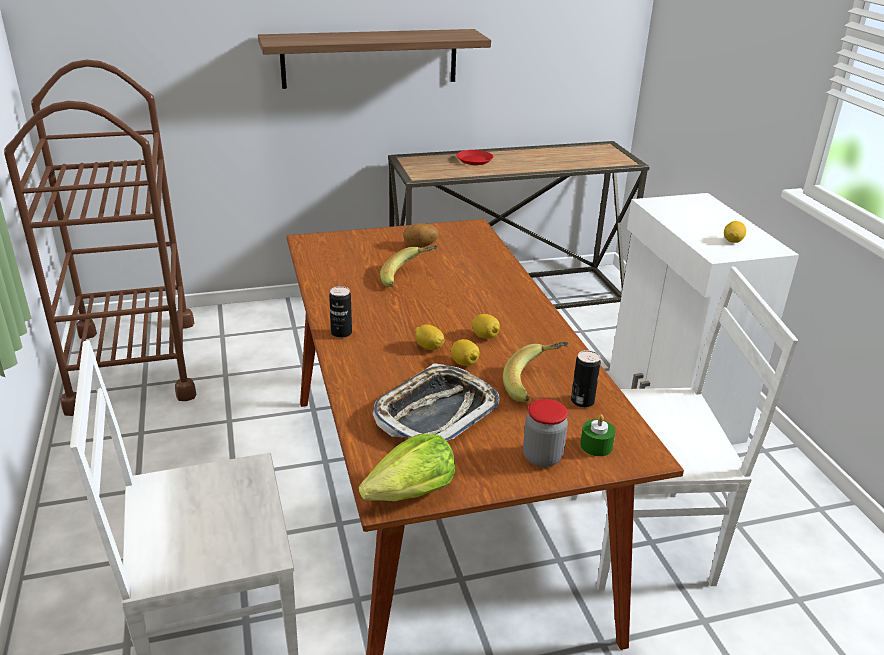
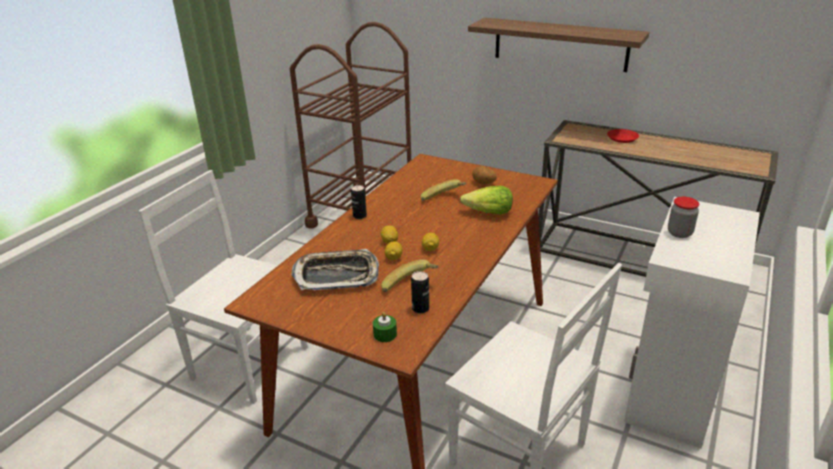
camera: 45 degrees right, 0 degrees up
(412, 493) = (262, 306): lettuce -> lettuce (488, 213)
(542, 457) = (347, 324): jar -> jar (679, 233)
(732, 241) = (703, 254): lemon -> none

